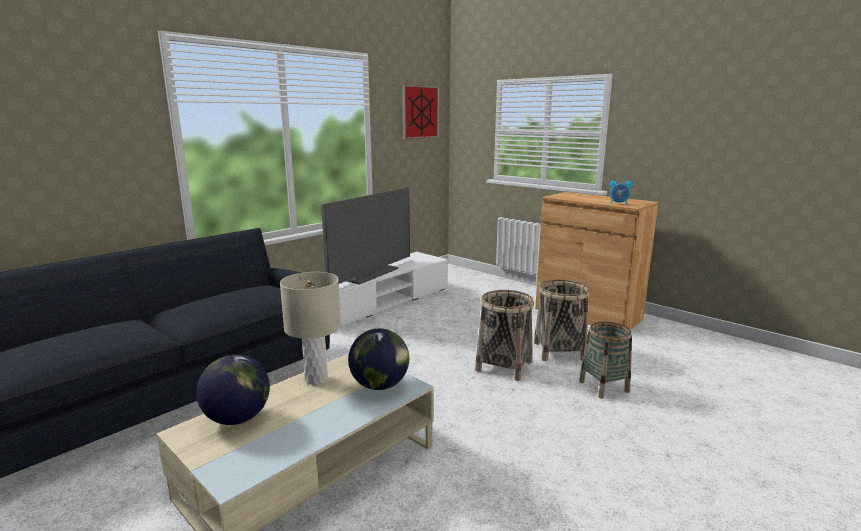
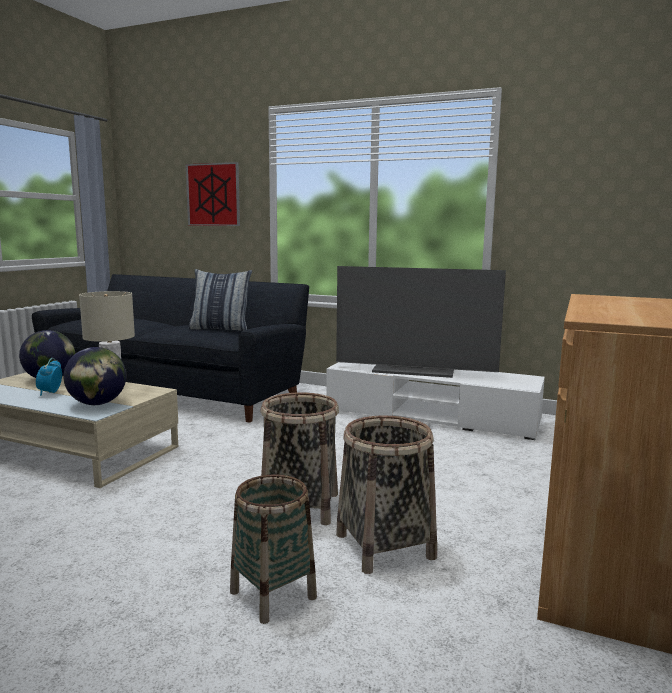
camera: 70 degrees right, 5 degrees down
(250, 294) = (220, 329): none -> pillow
(420, 112) = (606, 163): picture -> picture (213, 194)
(619, 203) = (600, 313): alarm clock -> alarm clock (50, 393)

